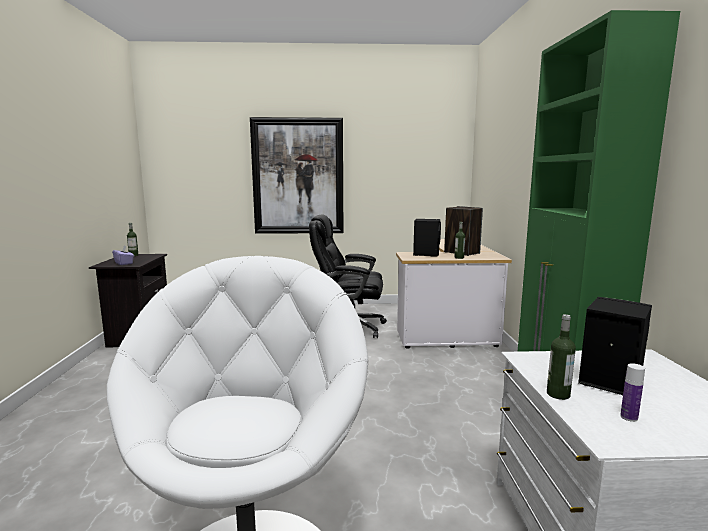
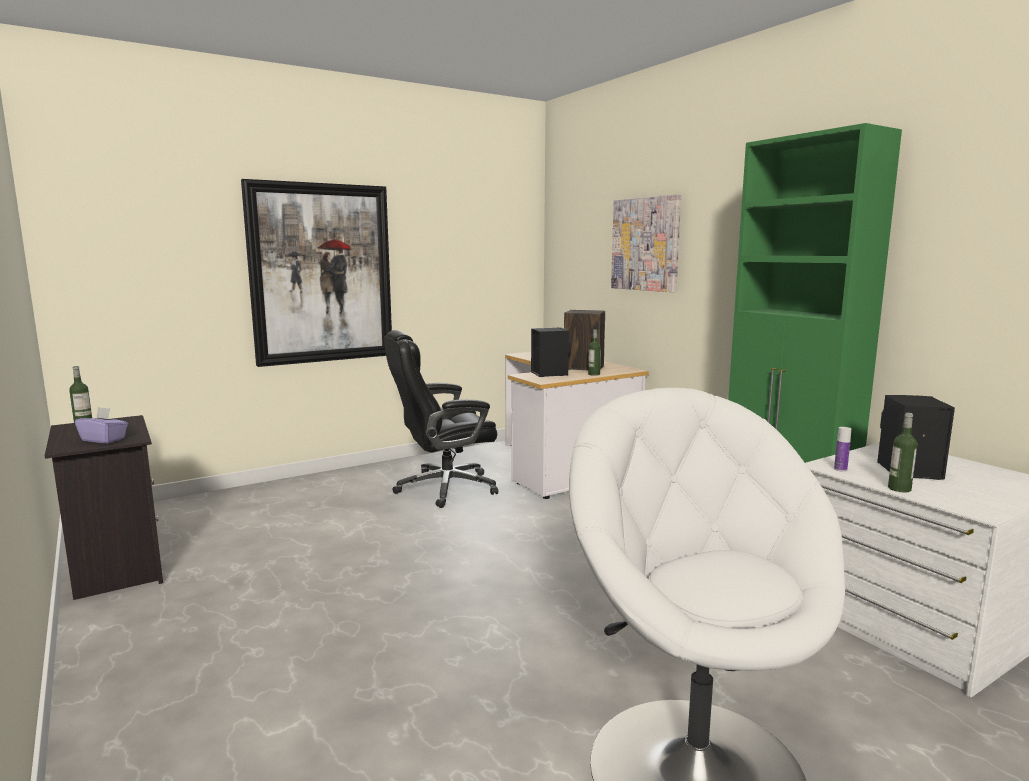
camera: 30 degrees left, 0 degrees up
(517, 152) = (645, 244): none -> picture
(629, 417) = (964, 493): bottle -> bottle (840, 469)

